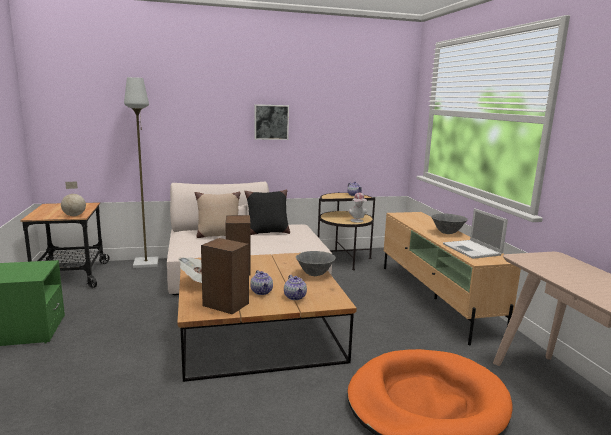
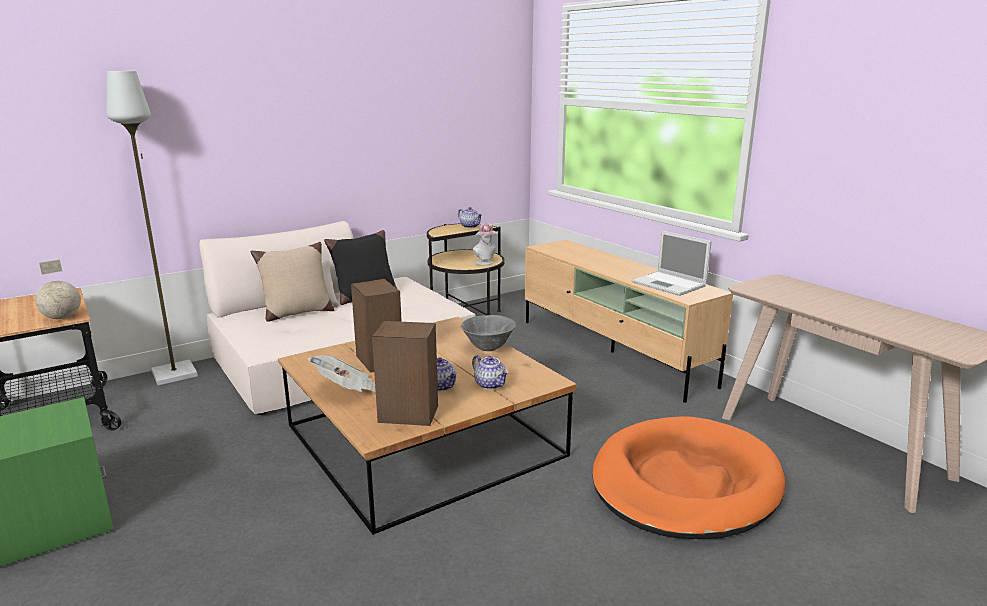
camera: 20 degrees left, 5 degrees up
(271, 122) = (342, 129): picture -> none
(447, 233) = (622, 266): grey bowl -> none

